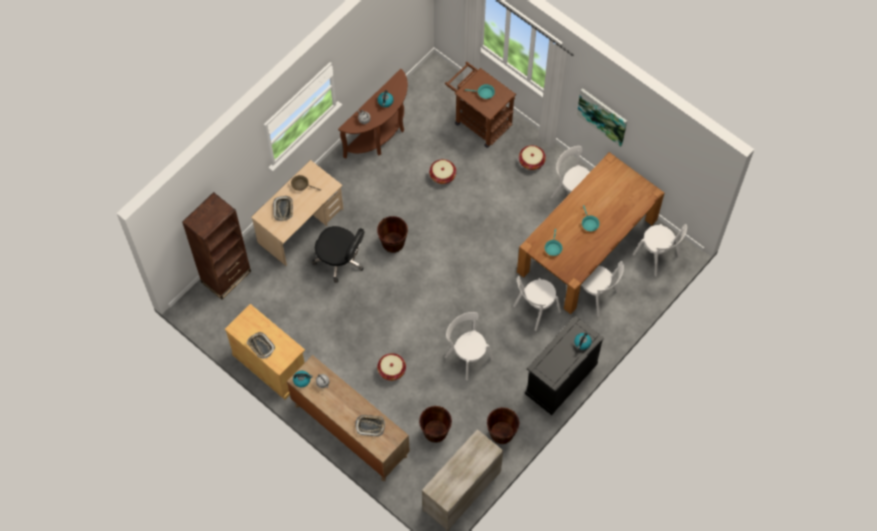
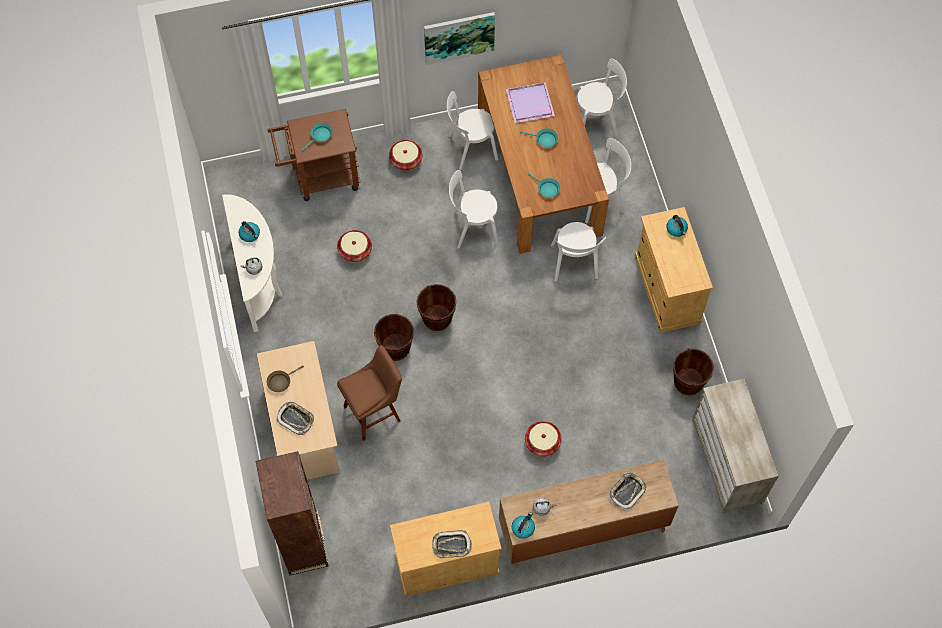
camera: 55 degrees left, 0 degrees up
(340, 259) = (375, 412): black office chair -> brown stool
(381, 135) = (259, 279): brown console table -> white console table
(435, 431) = (643, 444): brown bucket -> brown bucket (437, 318)
(467, 356) = (579, 359): white chair -> white chair (472, 227)
(561, 378) = (666, 289): black cabinet -> beige cabinet
(609, 197) = (529, 104): none -> purple tray

